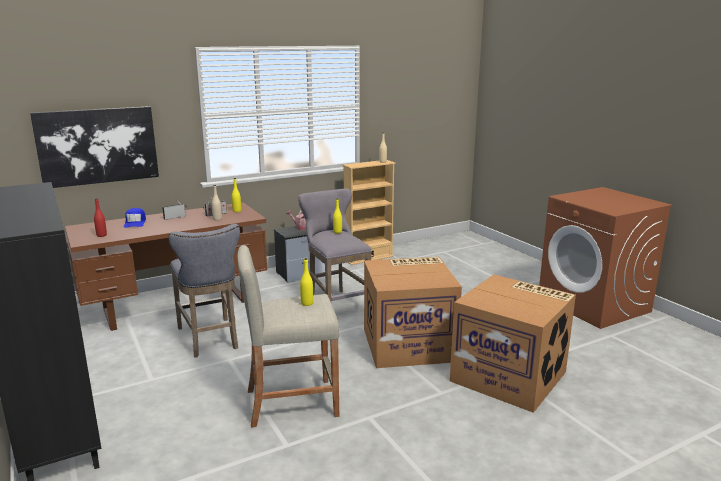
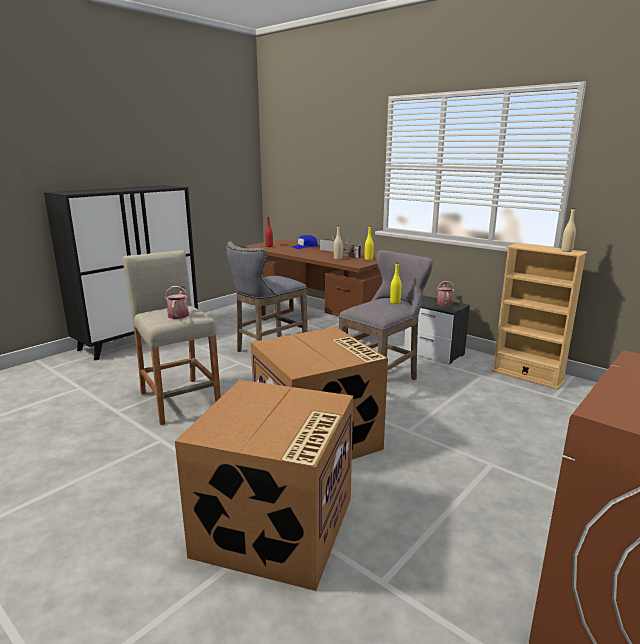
camera: 70 degrees right, 0 degrees up
(98, 146) = (315, 183): picture -> none
(307, 303) = (179, 314): yellow bottle -> watering can

